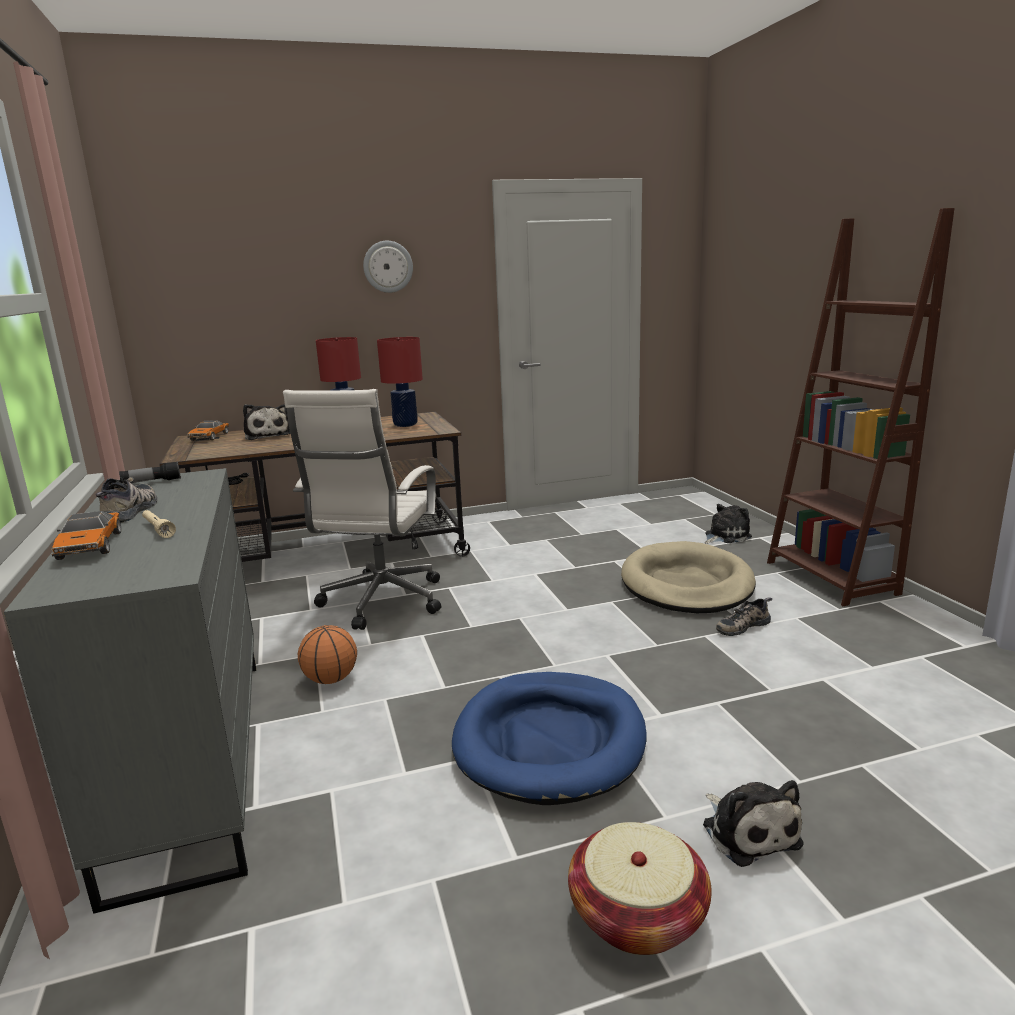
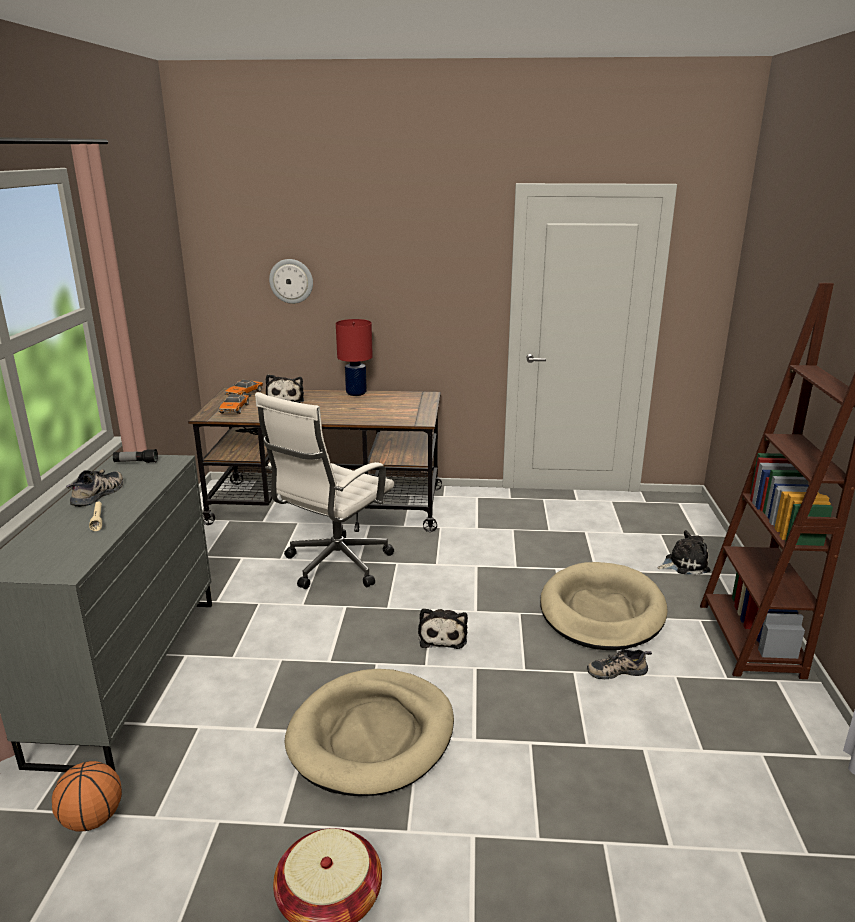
camera: 20 degrees right, 5 degrees up
(90, 546) = (48, 528): toy car -> toy car (234, 409)
(331, 679) = (255, 630): basketball -> basketball (92, 819)
(388, 266) = (409, 260): wall clock -> wall clock (291, 281)
(405, 426) = (398, 408): red table lamp -> none
(550, 741) = (372, 735): blue dog bed -> beige dog bed
(748, 831) = (460, 866): plush toy -> plush toy (442, 636)

